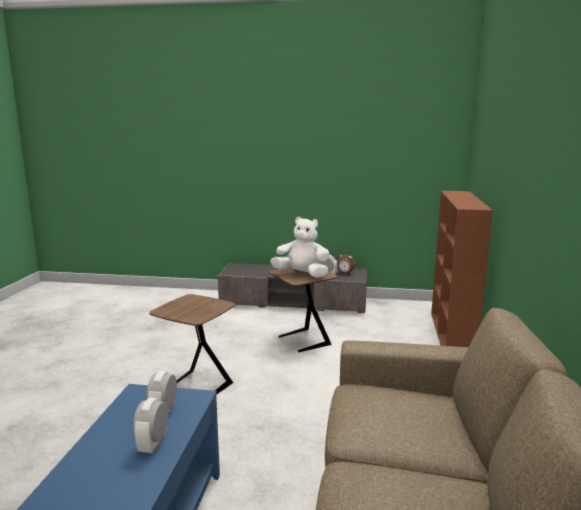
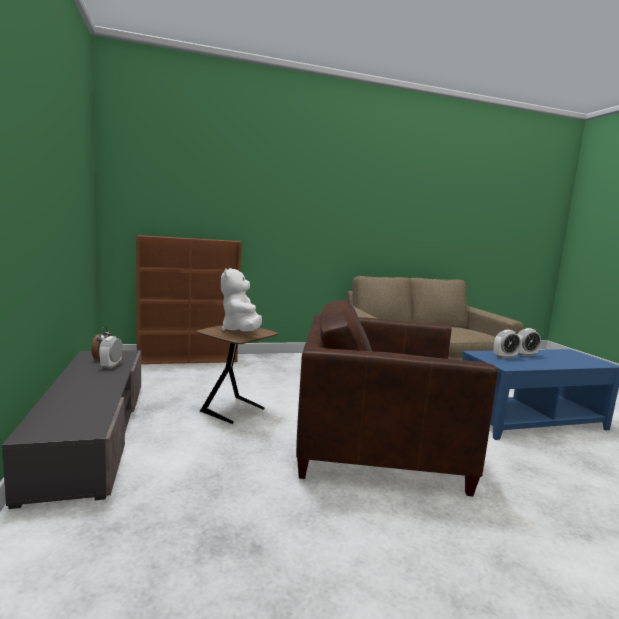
camera: 115 degrees left, 5 degrees down
(198, 387) = (378, 444): brown side table -> brown armchair

